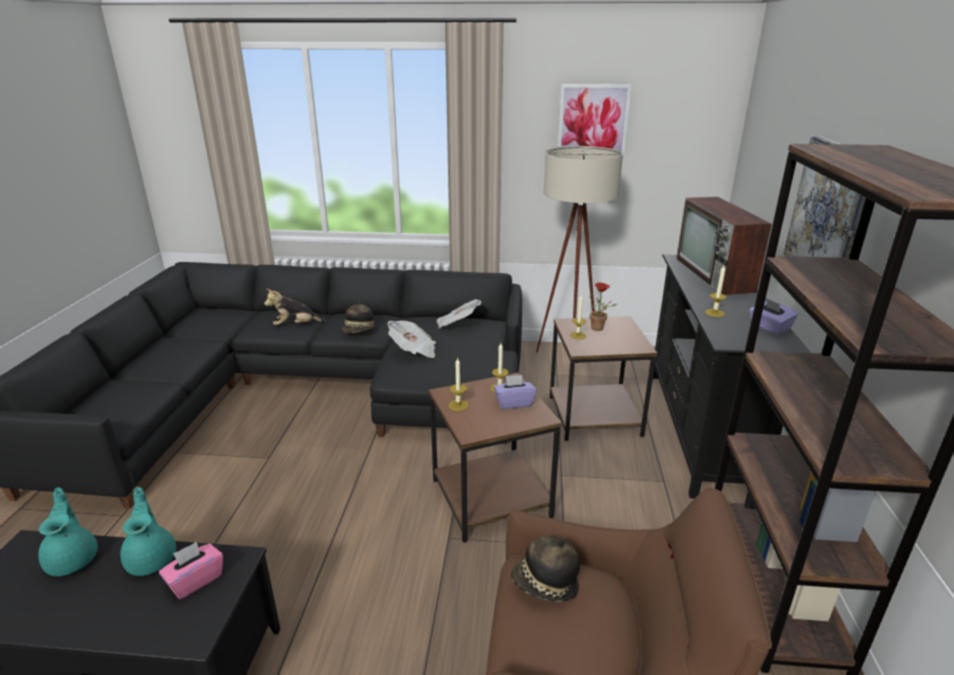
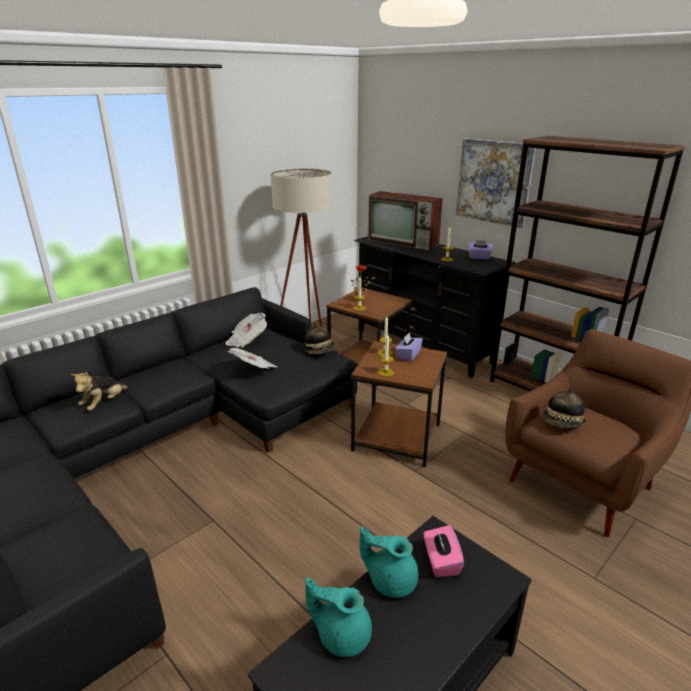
camera: 50 degrees left, 0 degrees up
(360, 331) = (180, 378): hat -> hat (320, 351)
(593, 120) = (276, 148): picture -> none

